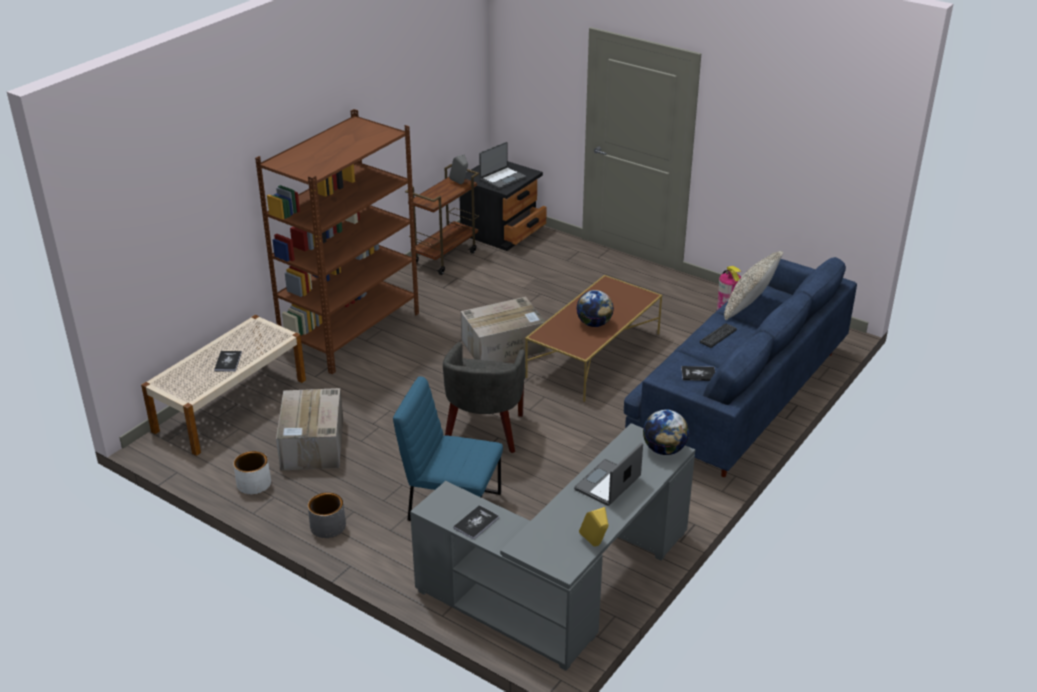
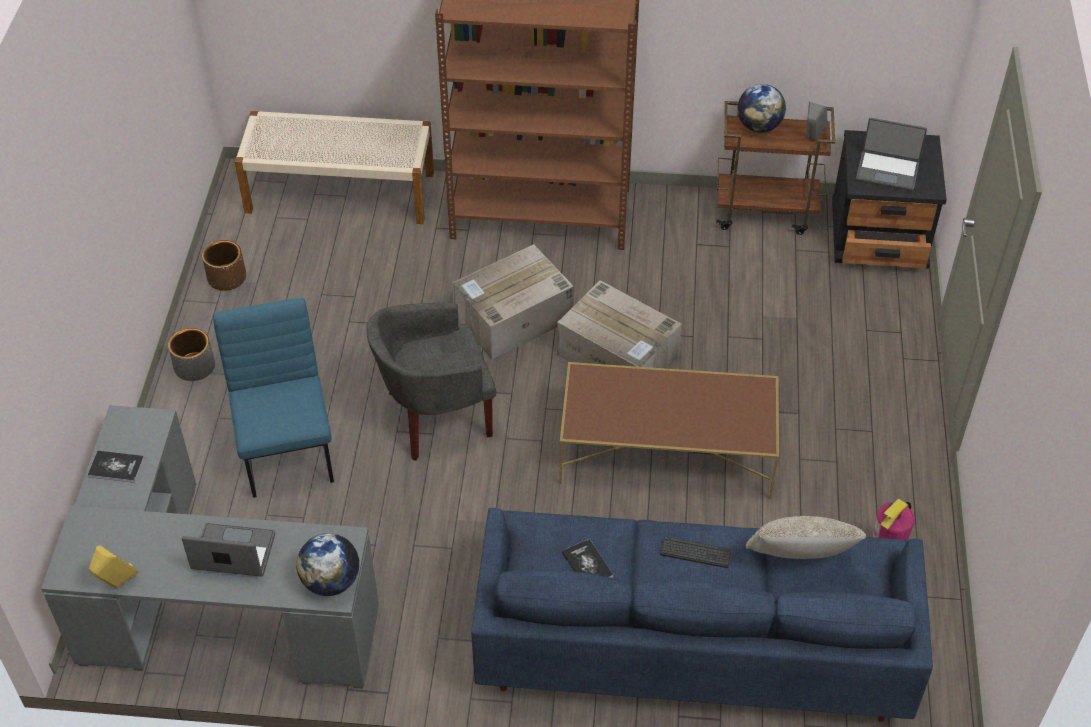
camera: 60 degrees right, 15 degrees up
(228, 362) = (329, 147): book -> none
(253, 484) = (227, 277): white planter -> brown planter
(312, 444) = (317, 287): cardboard box -> cardboard box (512, 318)
(594, 324) = (650, 414): globe -> globe (758, 126)

